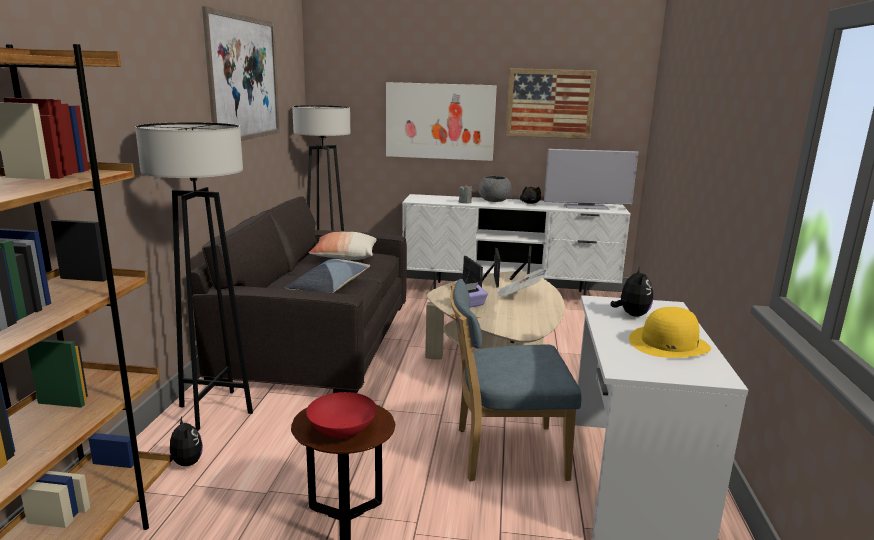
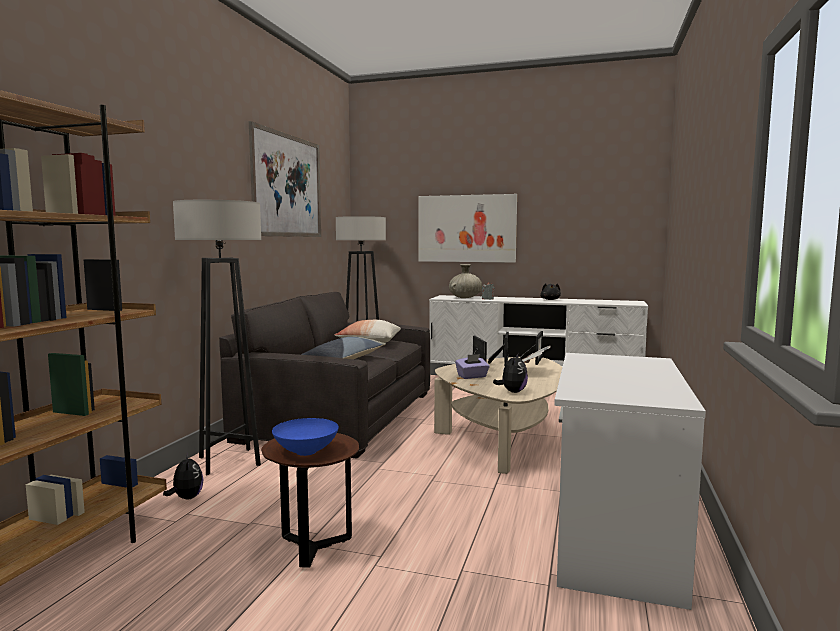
camera: 10 degrees right, 10 degrees down
(342, 432) = (306, 452): red bowl -> blue bowl
(440, 199) = (465, 297): none -> beige vase
(493, 201) = (515, 298): grey bowl -> none
(504, 453) = (486, 508): blue chair -> none
(549, 103) = (567, 208): picture -> none
(586, 207) = (605, 302): television -> none
(631, 315) = (609, 364): plush toy -> plush toy (512, 392)
(669, 344) = (637, 381): yellow hat -> none

